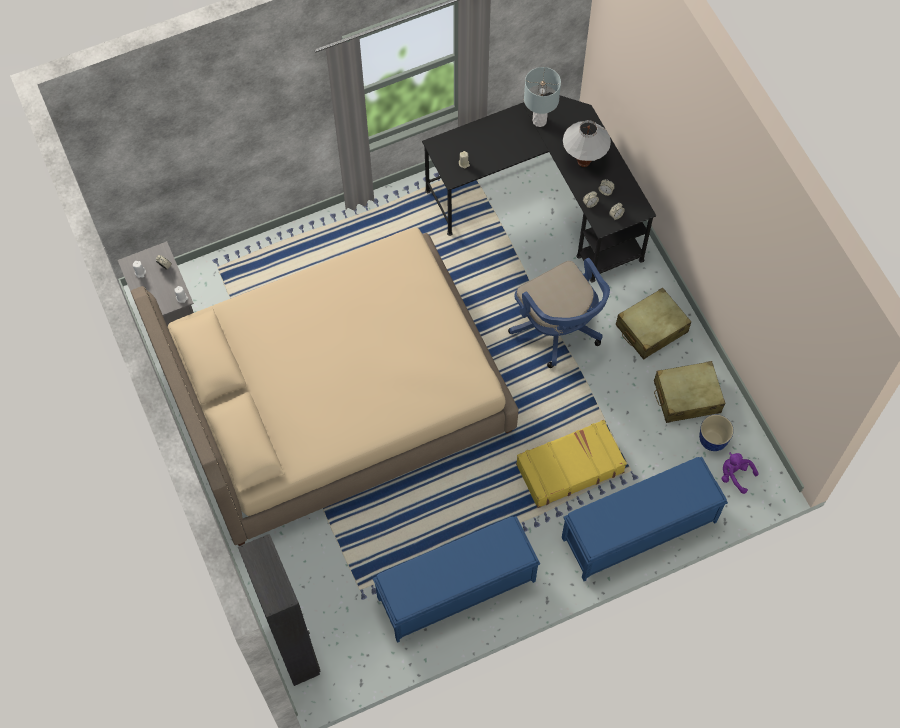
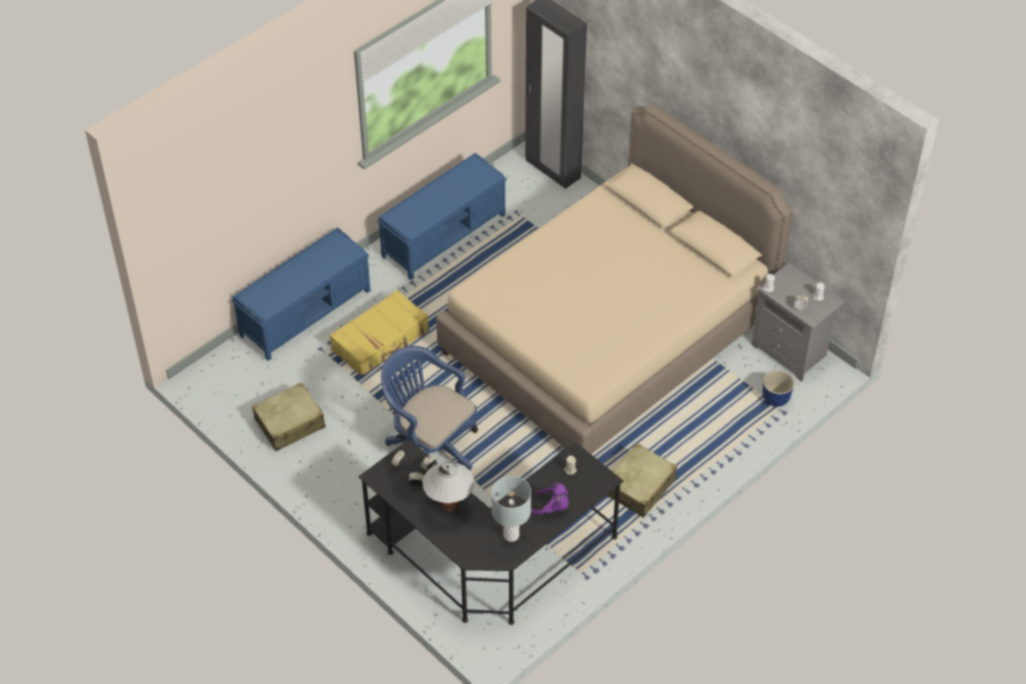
camera: 160 degrees right, 15 degrees down
(651, 329) = (340, 472): beige suitcase -> beige suitcase (639, 487)
(712, 440) = (257, 396): planter -> planter (775, 399)
(735, 475) = (230, 374): purple plush toy -> purple plush toy (552, 507)

